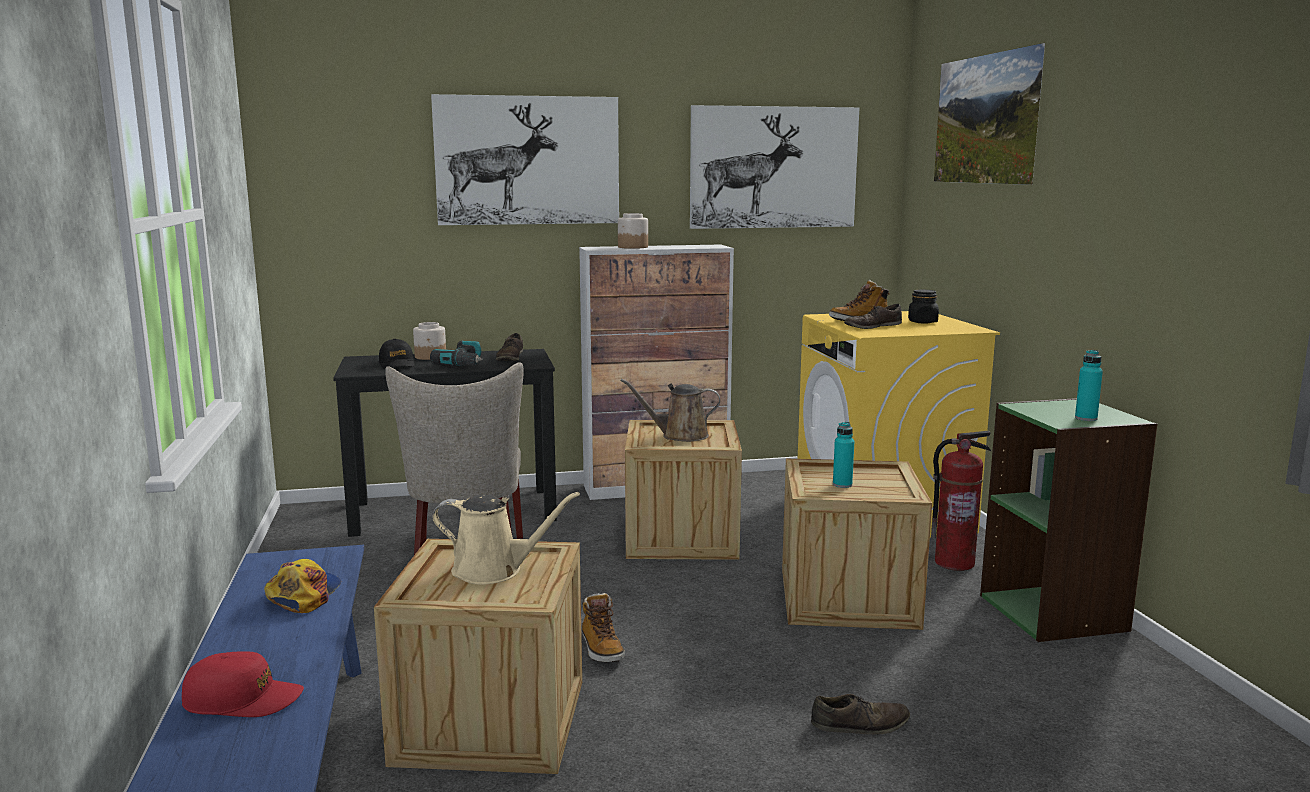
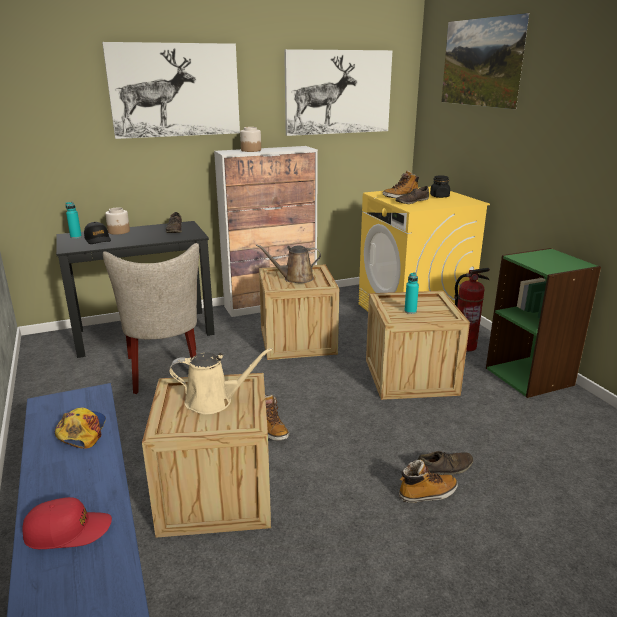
camera: 10 degrees left, 10 degrees up
(464, 363) = (145, 236): power drill -> none
(819, 756) = (427, 494): none -> boot
(1086, 418) = (559, 265): turquoise bottle -> turquoise bottle (76, 237)

